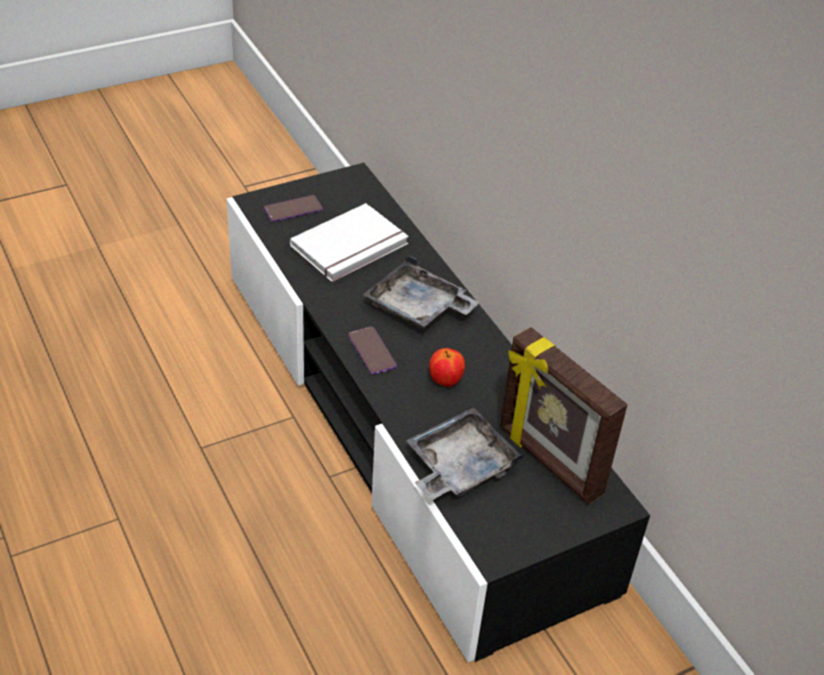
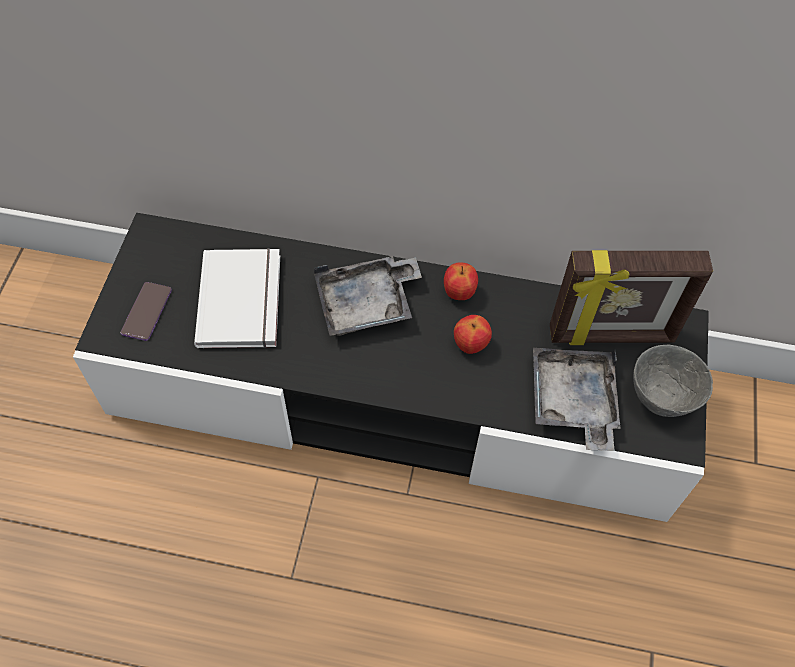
camera: 50 degrees left, 15 degrees up
(372, 351) = (390, 375): phone -> none
(484, 351) = (459, 293): none -> apple
(524, 521) = (661, 397): none -> grey bowl

